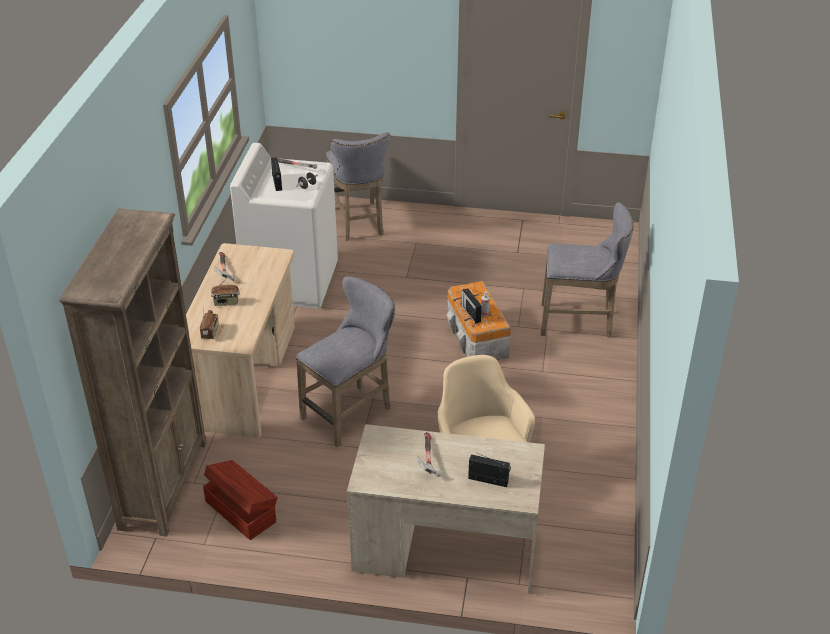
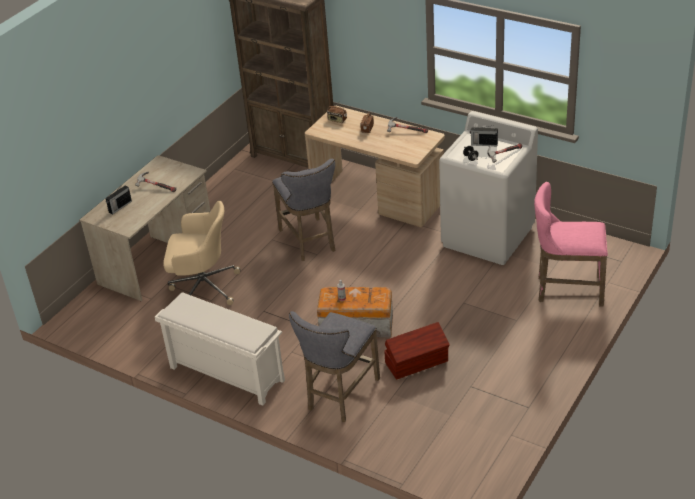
camera: 115 degrees right, 0 degrees up
(241, 510) = (251, 184): brown storage box -> brown storage box (417, 362)
(358, 223) = (566, 290): grey stool -> pink stool
(471, 313) = (346, 291): radio -> none
(605, 409) = (225, 374): none -> white shoe rack

